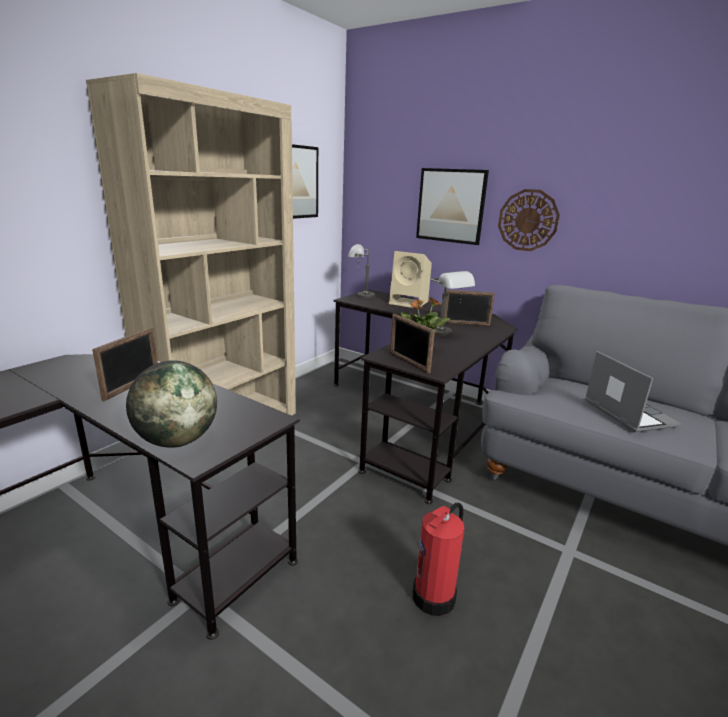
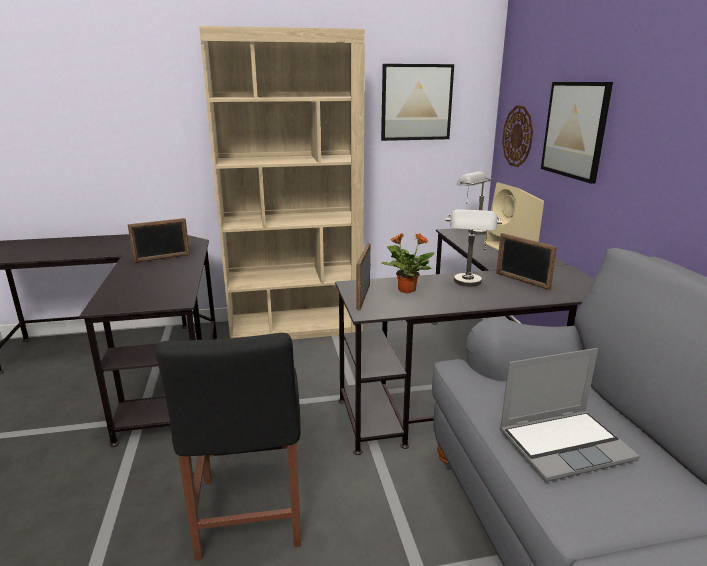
camera: 45 degrees right, 0 degrees up
(177, 441) = (114, 294): globe -> none
(435, 596) = (248, 516): fire extinguisher -> black chair
(528, 220) = (646, 153): wall clock -> wall clock (518, 136)
(627, 413) = (565, 444): laptop -> laptop turned 45 degrees clockwise

